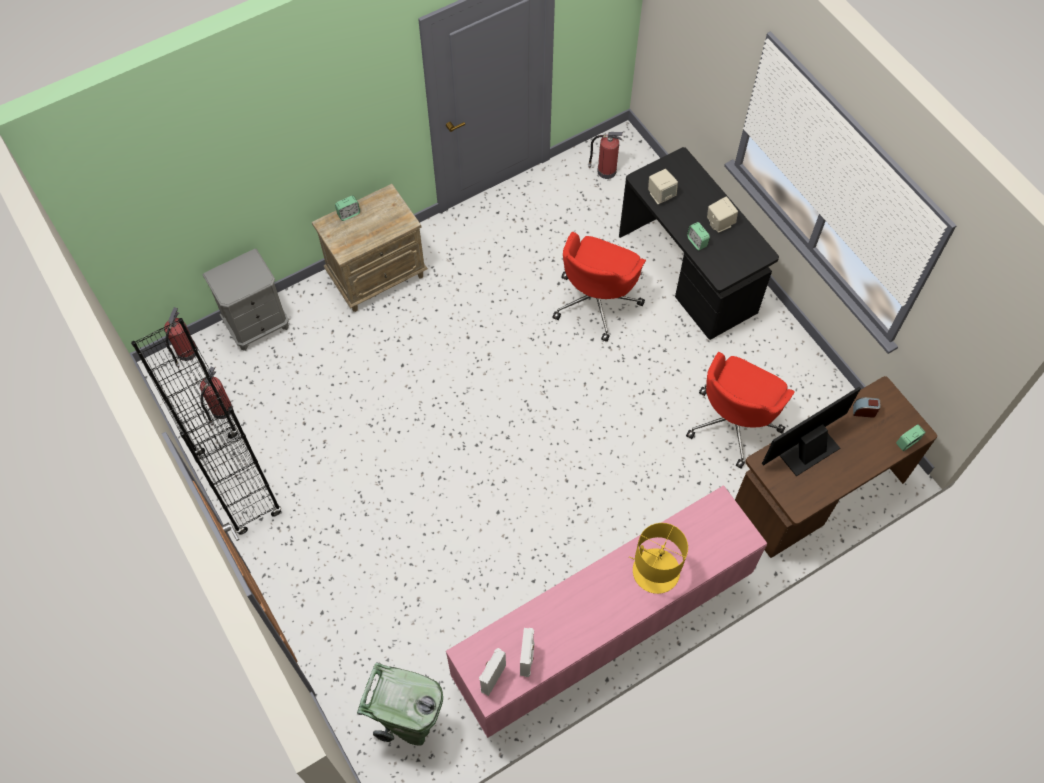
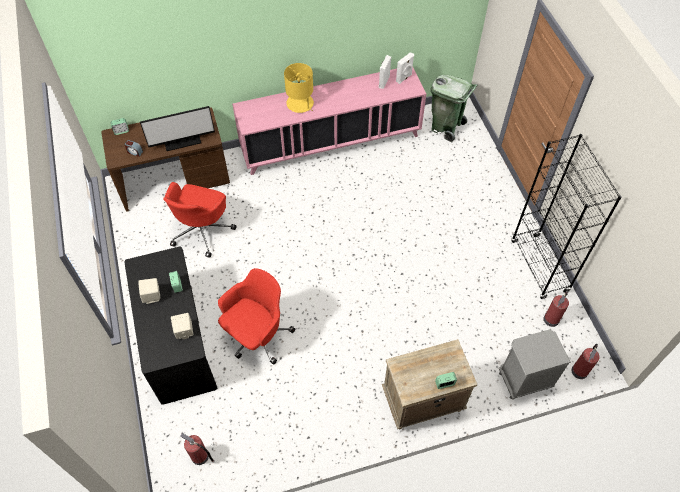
camera: 165 degrees left, 5 degrees down
(734, 422) = (202, 230): red office chair -> red office chair turned 150 degrees clockwise

